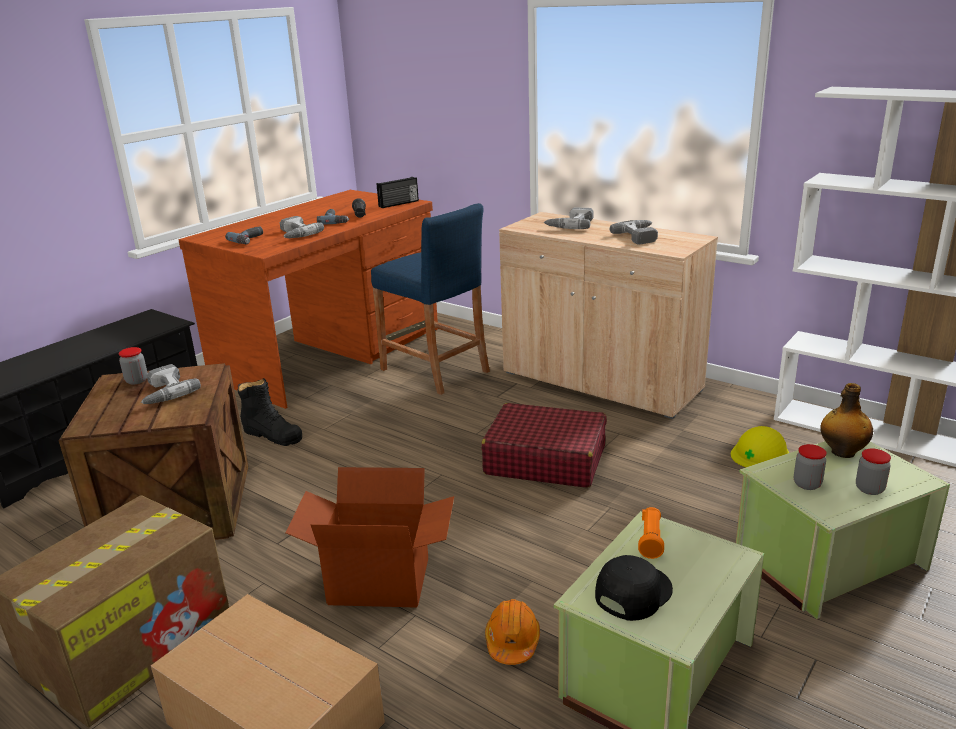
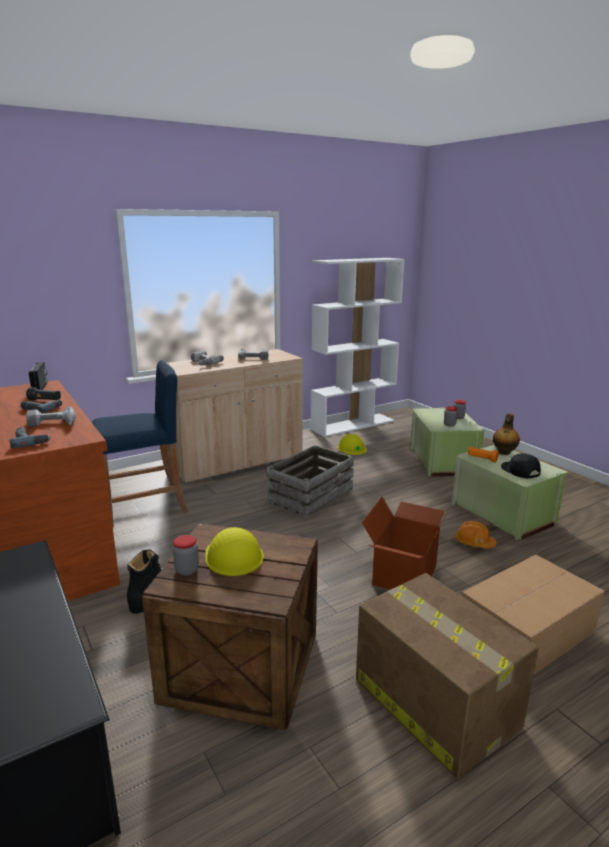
camera: 70 degrees left, 5 degrees down
(163, 392) = (233, 556): power drill -> yellow hard hat
(545, 460) = (311, 497): red suitcase -> crate
(842, 452) = (428, 413): bottle -> bottle (504, 452)

